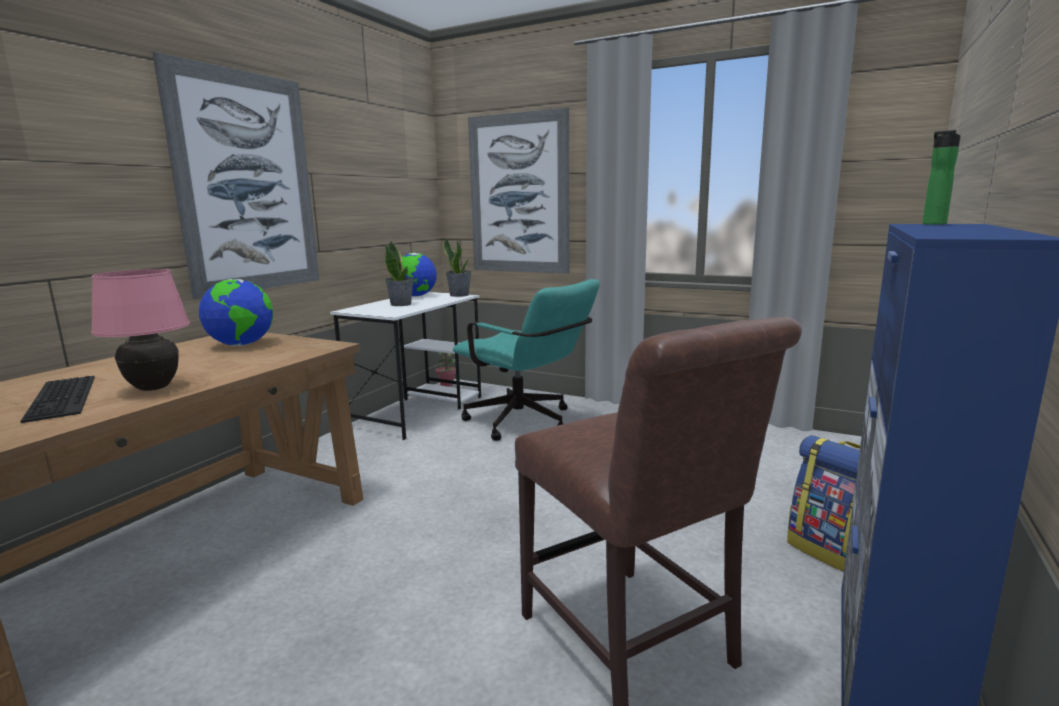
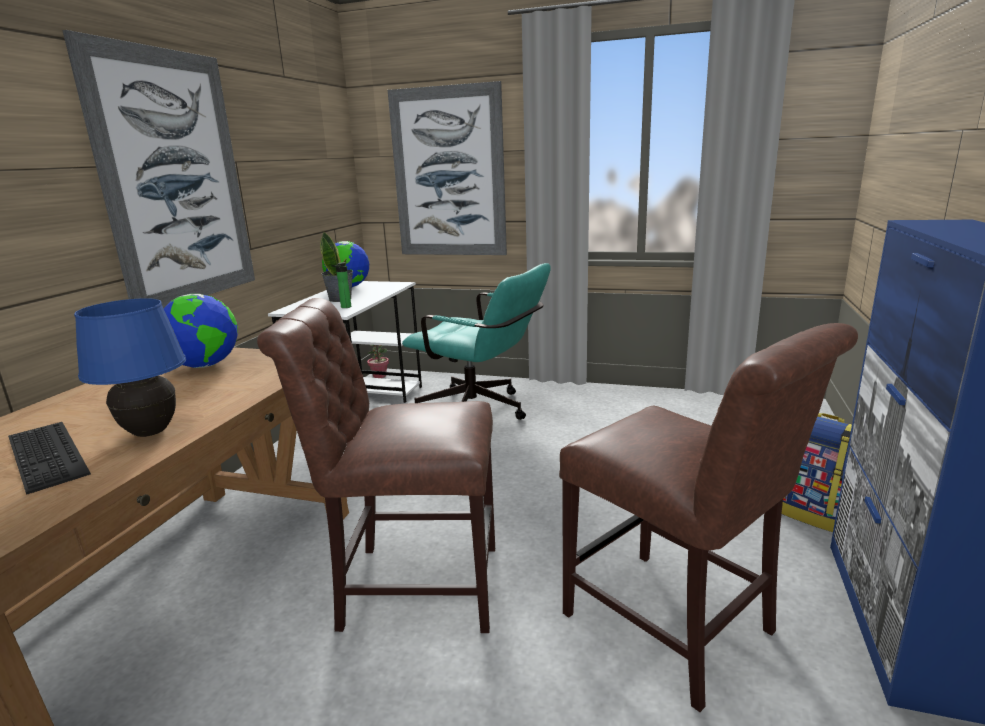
camera: 10 degrees left, 5 degrees up
(153, 388) = (150, 432): pink table lamp -> blue table lamp
(389, 569) = (411, 585): none -> brown chair
(459, 295) = (394, 283): potted plant -> none
(933, 224) = (934, 222): bottle -> bottle (344, 307)

